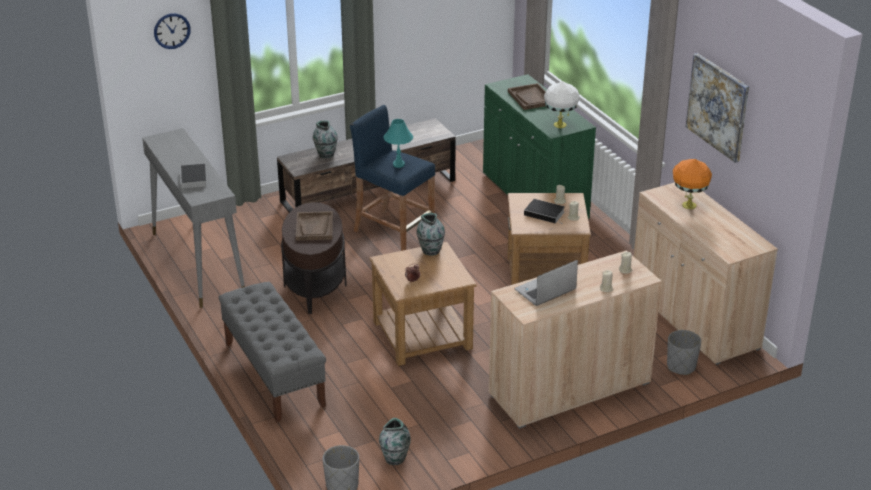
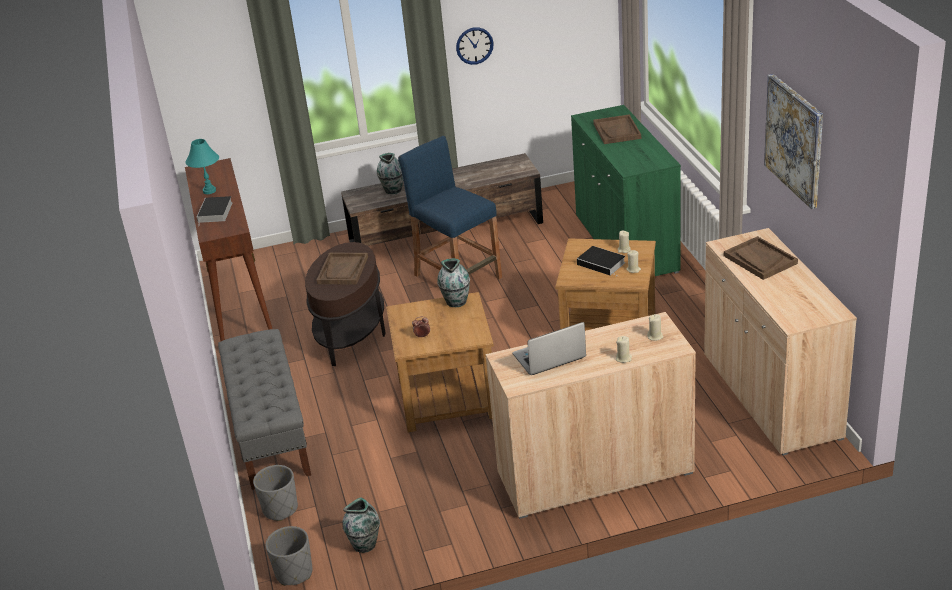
camera: 15 degrees right, 0 degrees up
(172, 31) = (213, 52): wall clock -> wall clock (474, 45)
(197, 263) = (239, 303): grey console table -> brown console table
(398, 165) = (453, 203): turquoise table lamp -> turquoise table lamp (209, 191)
(560, 125) = (639, 162): white table lamp -> none
(681, 366) = (738, 455): grey planter -> grey planter (280, 509)
(688, 205) = (760, 260): orange table lamp -> brown tray

